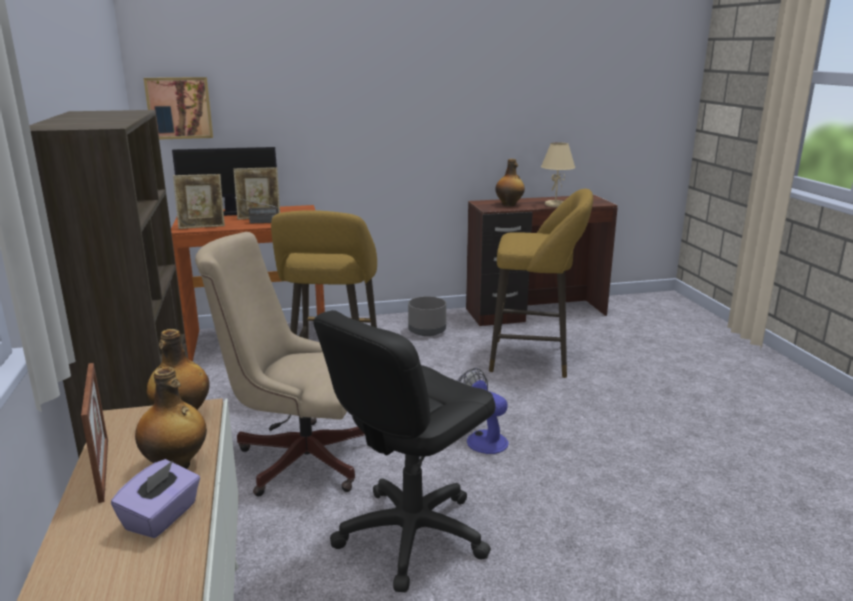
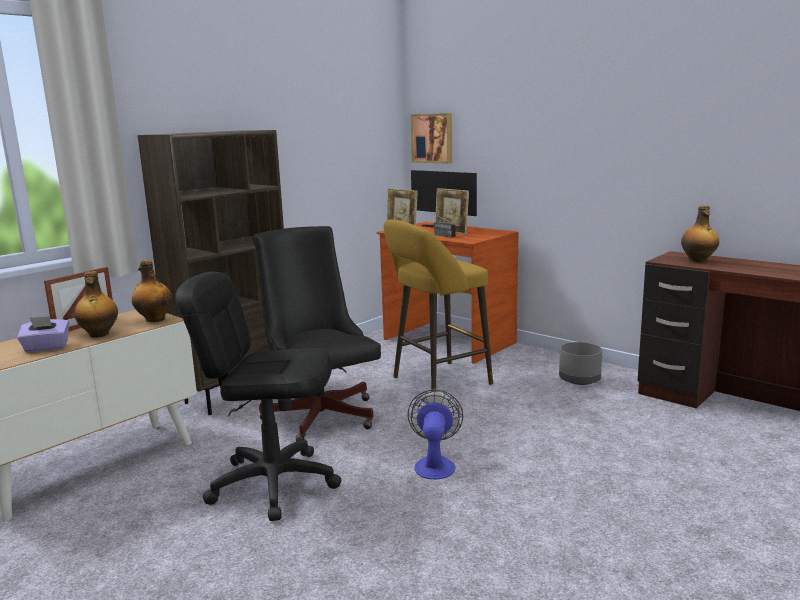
camera: 55 degrees right, 5 degrees down
(298, 457) = (319, 413): beige office chair -> black office chair
(535, 359) = (626, 438): yellow stool -> none
(555, 205) = (753, 270): beige table lamp -> none

